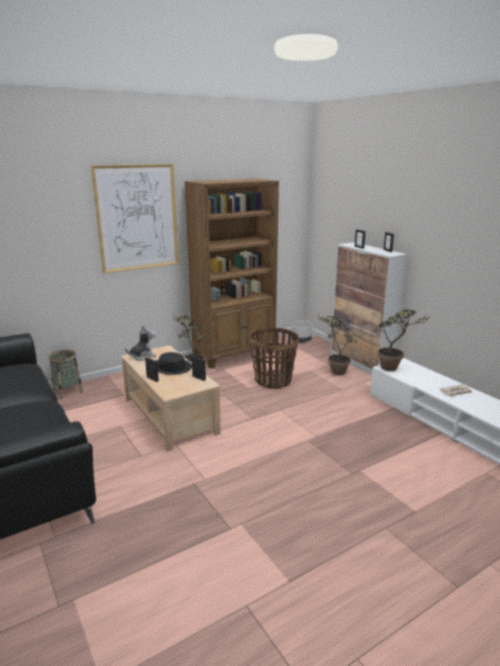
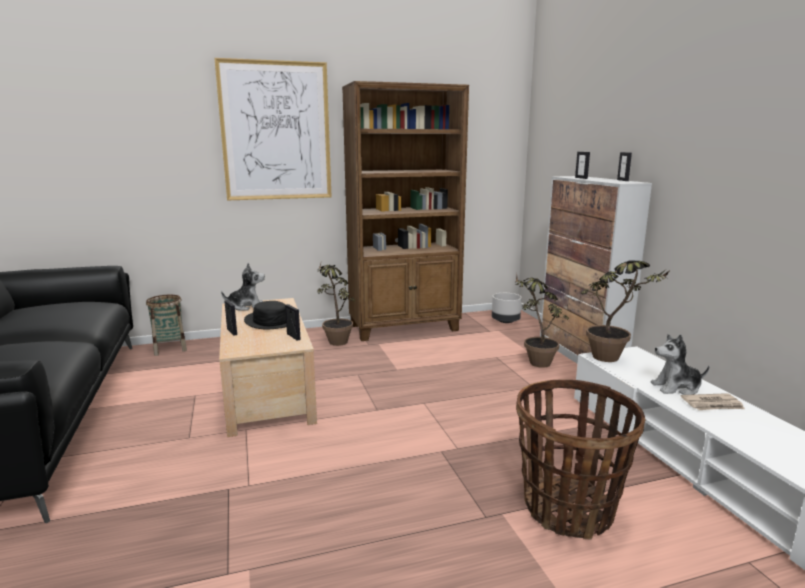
camera: 15 degrees right, 5 degrees down
(273, 381) = (437, 364): basket -> basket (568, 509)
(435, 384) = (676, 388): none -> plush toy

